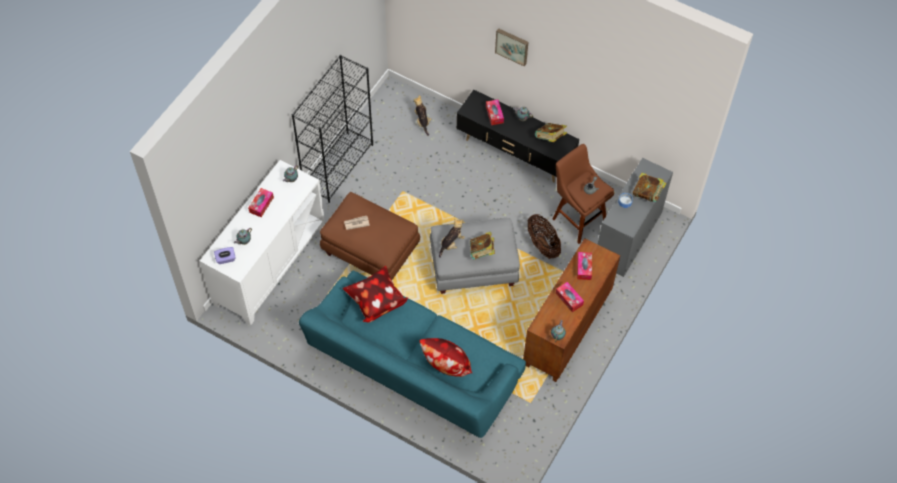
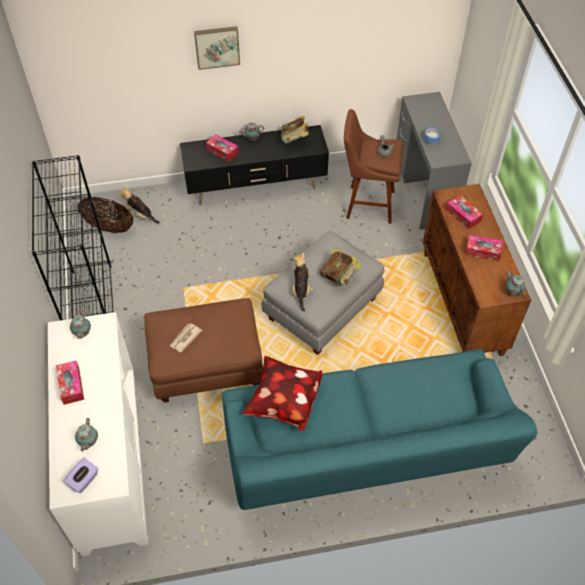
camera: 40 degrees left, 5 degrees down
(446, 366) = (423, 412): pillow -> none
(542, 244) = (362, 245): basket -> basket (109, 226)
(647, 194) = (441, 121): book -> none

